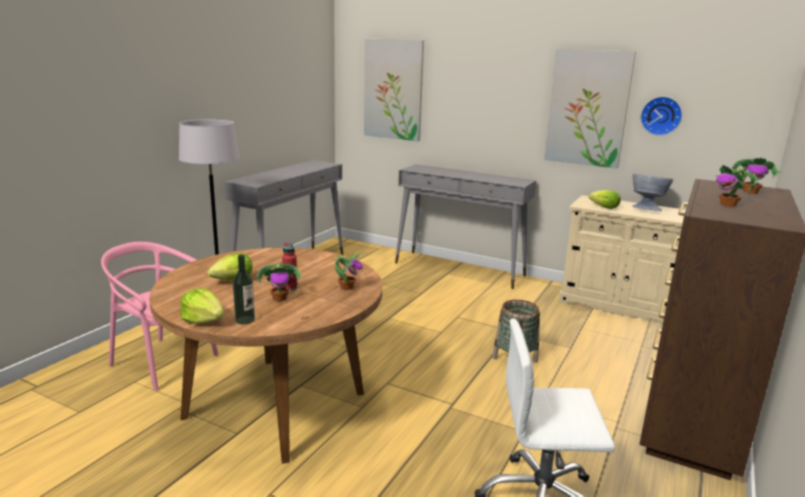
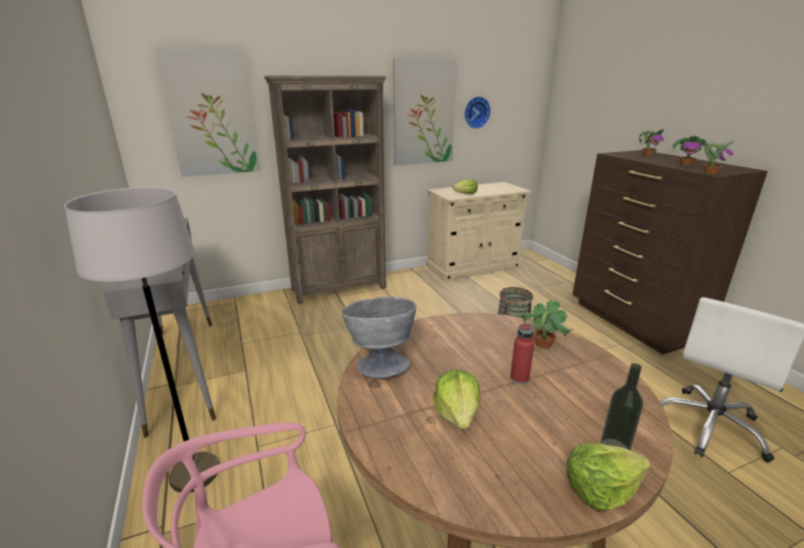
camera: 50 degrees left, 5 degrees up
(280, 298) = (551, 397): potted plant -> potted plant (710, 173)
(460, 269) = (339, 288): grey console table -> brown bookcase
(647, 209) = (485, 188): grey bowl -> grey bowl (380, 362)

